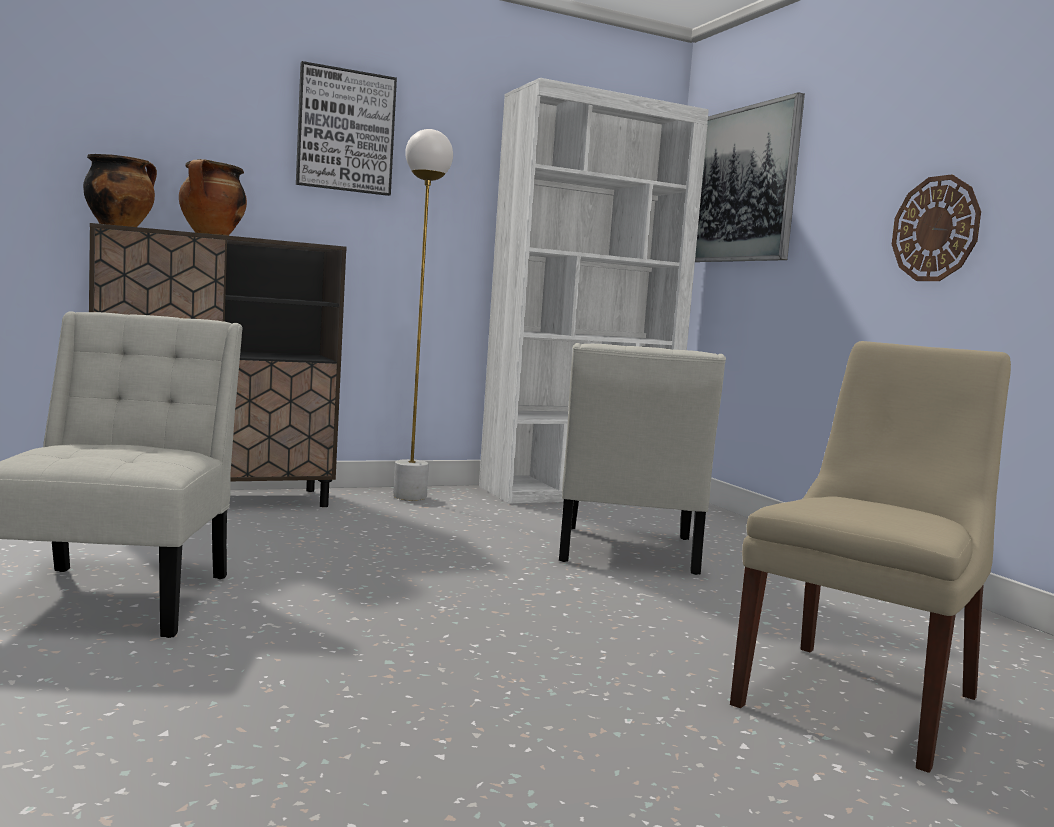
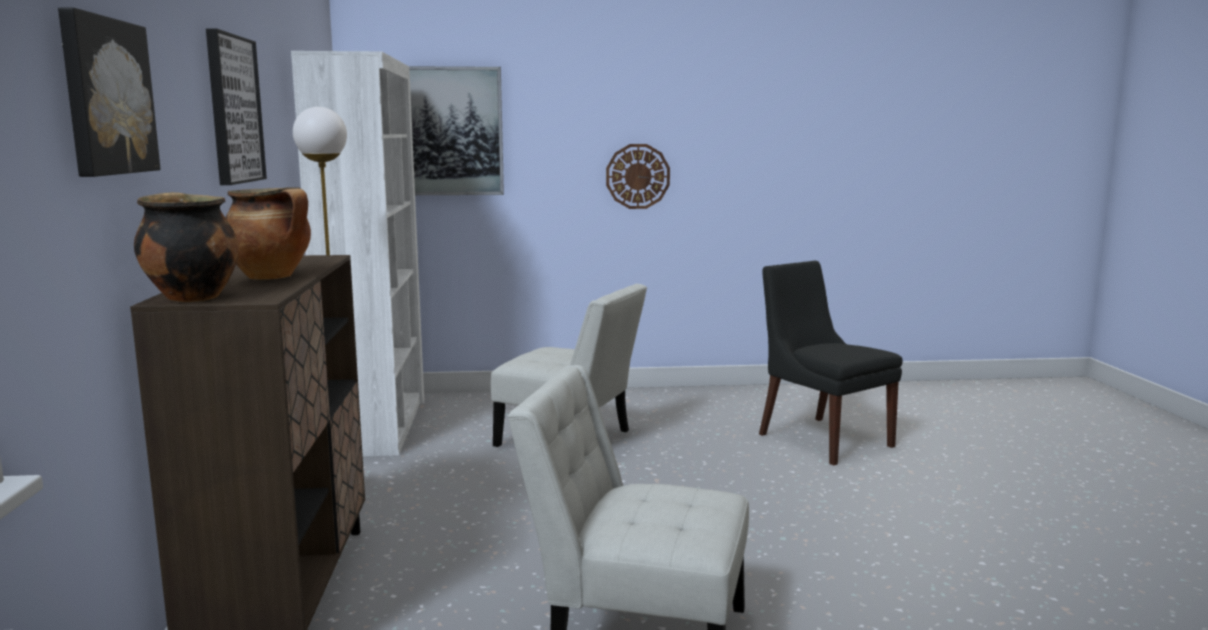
camera: 70 degrees left, 5 degrees up
(106, 94) = (105, 97): none -> picture
(860, 698) = (821, 439): beige chair -> black chair

